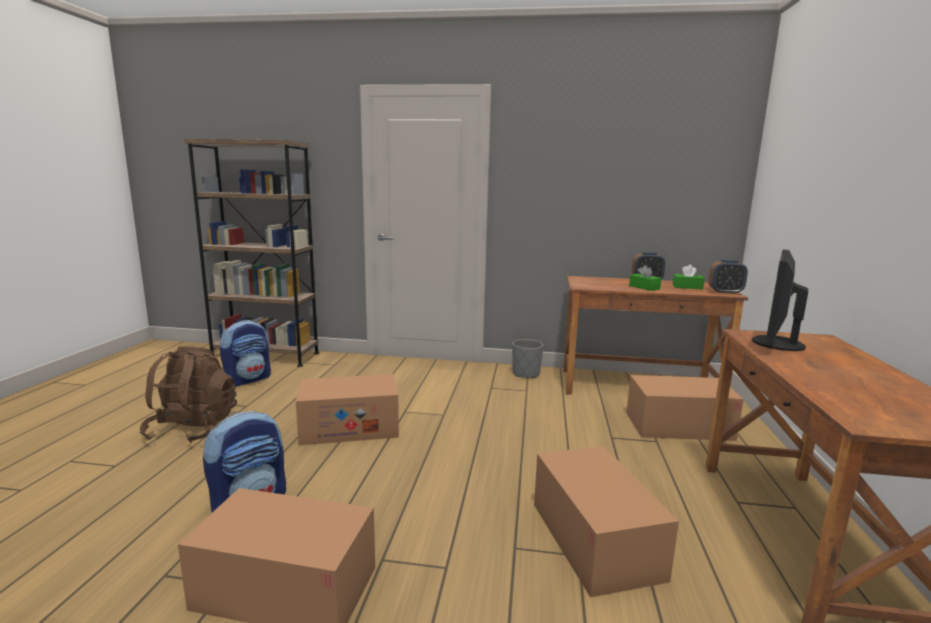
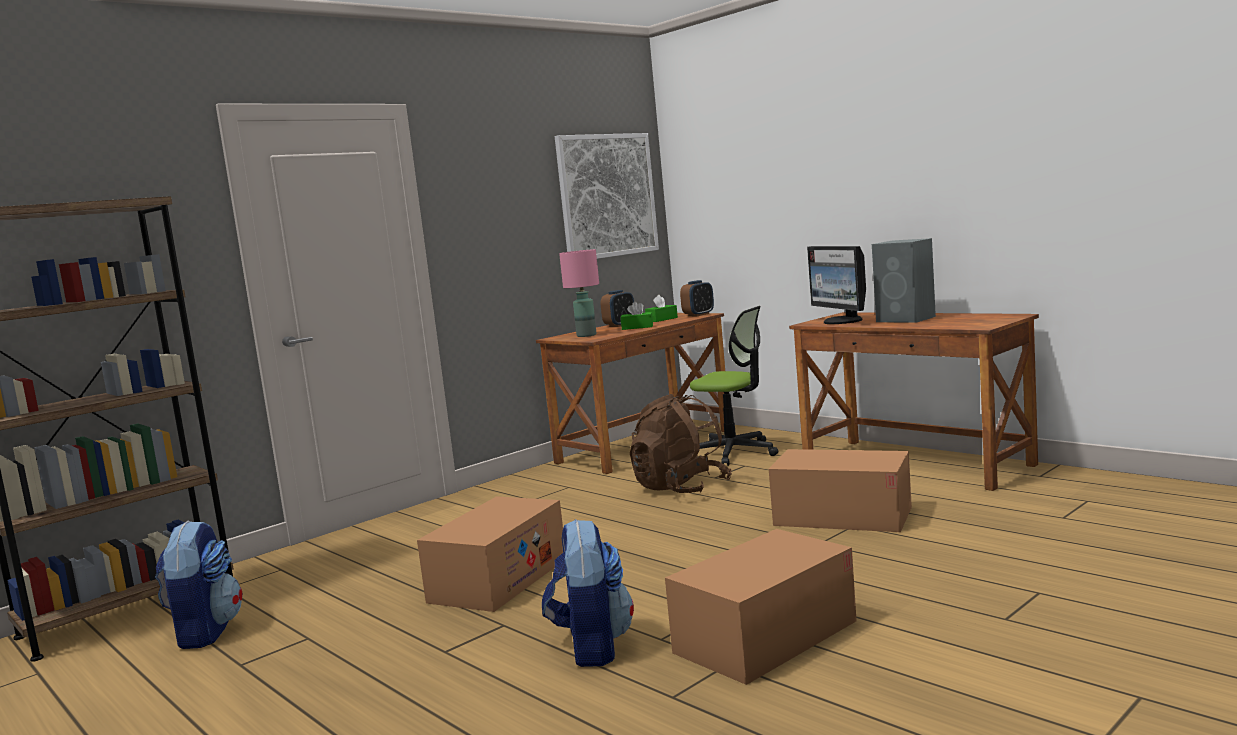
camera: 50 degrees left, 5 degrees down
(193, 429) = (318, 679): brown backpack -> brown backpack (681, 488)
(526, 374) = (529, 479): grey planter -> none
(594, 282) = (586, 335): none -> pink table lamp
(678, 168) = (607, 196): none -> picture
(678, 426) = (734, 453): cardboard box -> office chair
(841, 370) = (907, 319): none -> grey speaker

